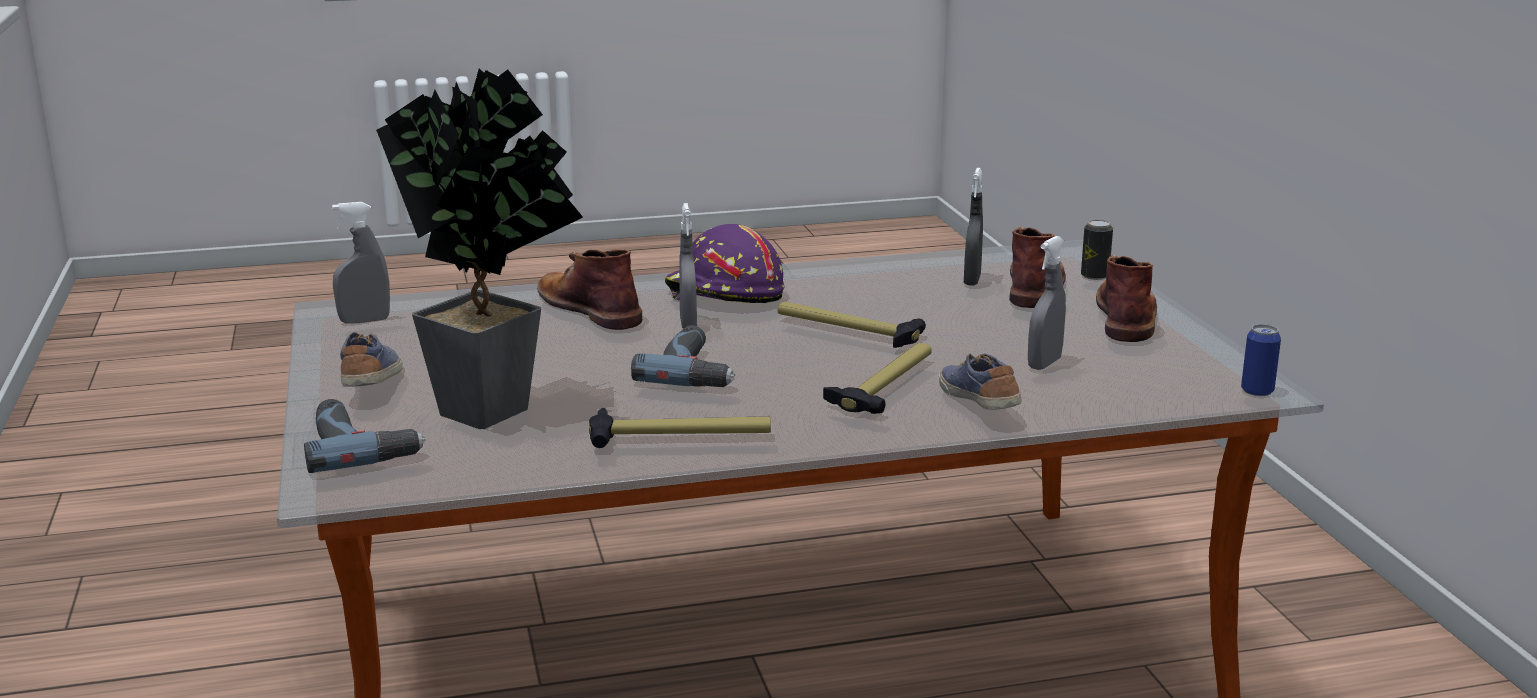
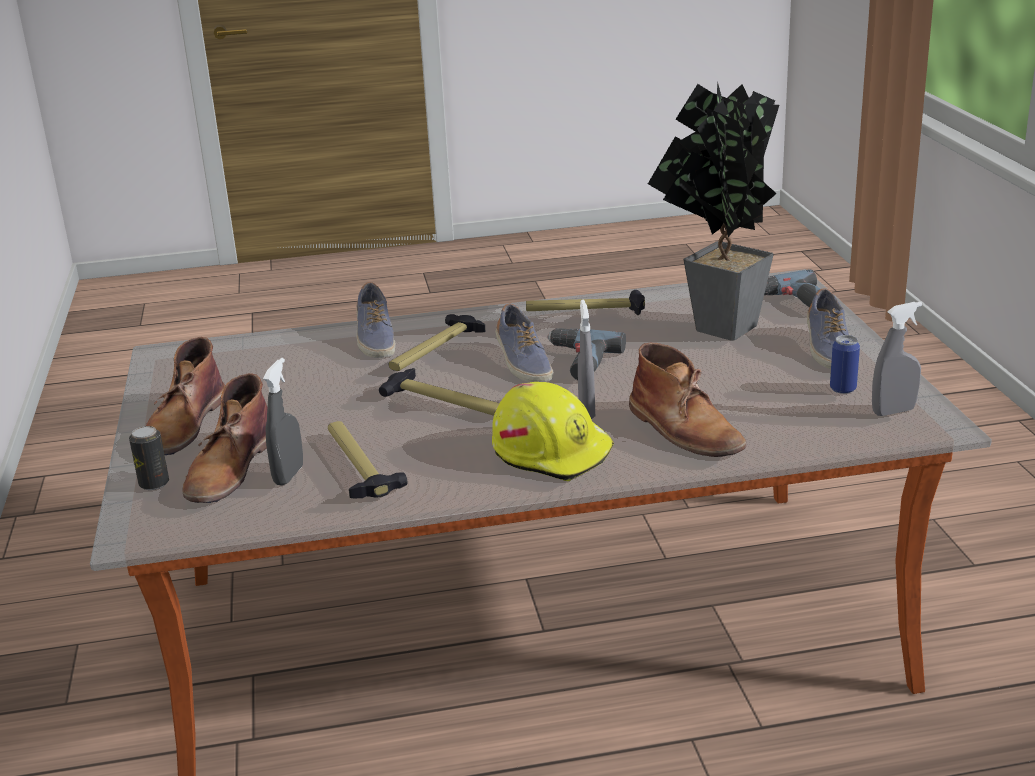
camera: 175 degrees left, 5 degrees up
(724, 294) = (552, 451): purple hard hat -> yellow hard hat
(766, 370) = (522, 363): none -> shoe
(910, 285) = (357, 466): none -> hammer
(1044, 364) = (301, 372): grey spray bottle -> none
(1257, 391) = (169, 351): can -> can (843, 389)

